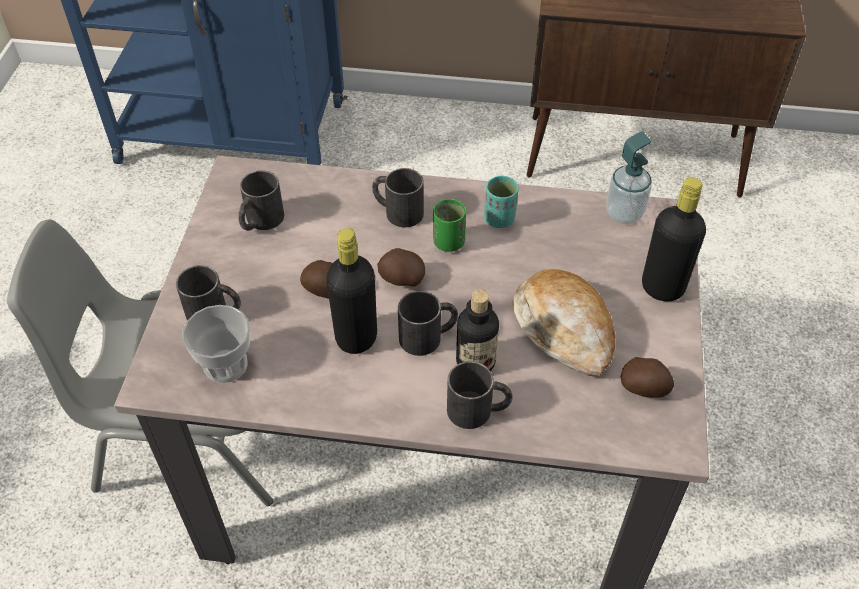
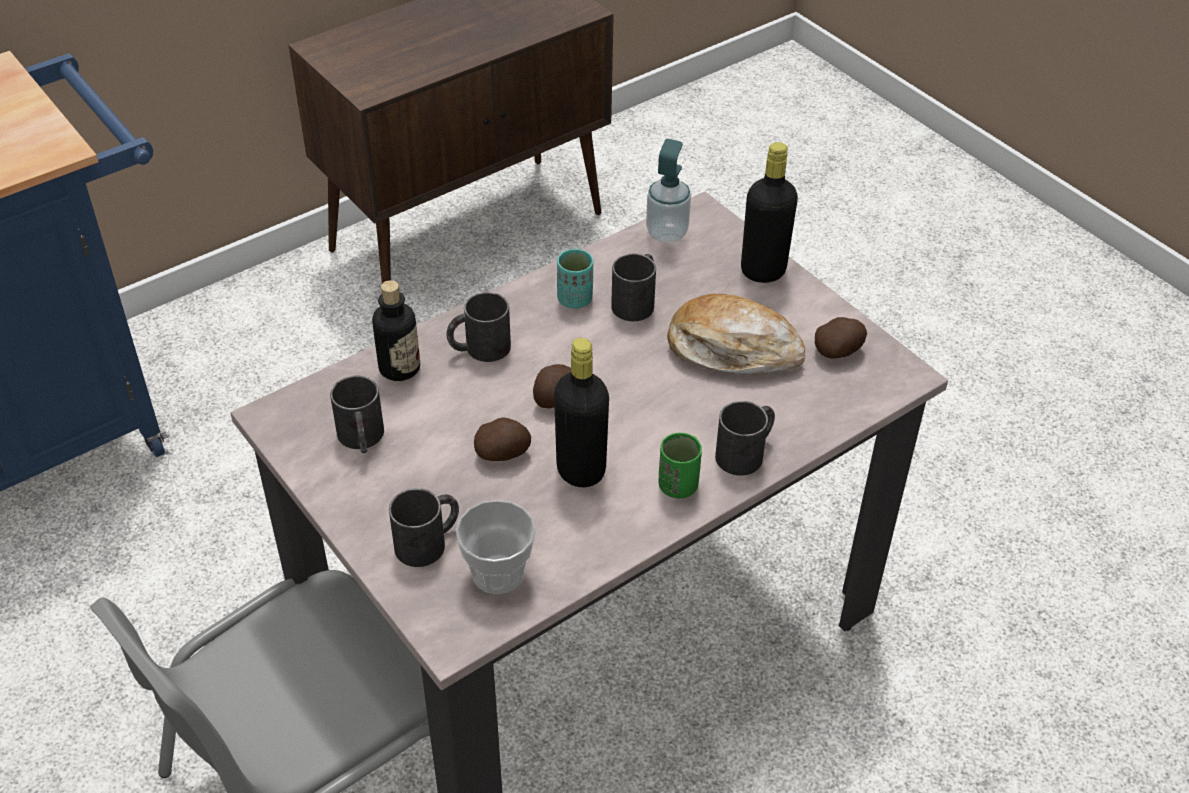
camera: 45 degrees left, 5 degrees down
(428, 336) = (638, 427): black mug -> black mug (637, 301)
(448, 242) = (557, 345): green cup -> green cup (678, 486)
(475, 361) = (698, 419): bottle -> bottle (399, 368)

